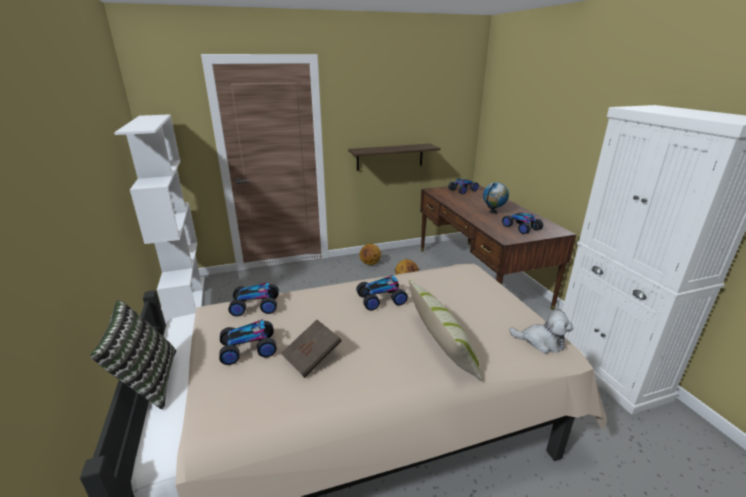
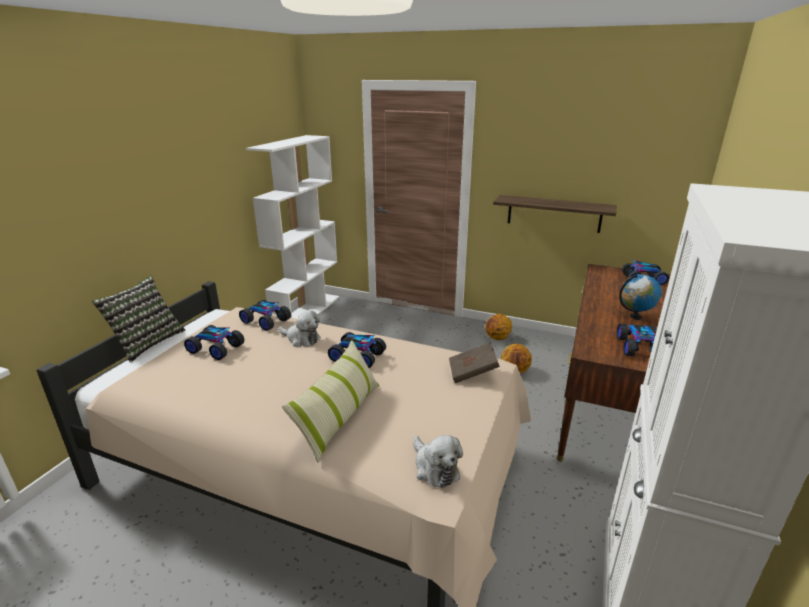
camera: 40 degrees right, 0 degrees up
(312, 358) = (238, 375): brown book -> brown book (472, 373)
(314, 306) = (301, 339): none -> plush toy

